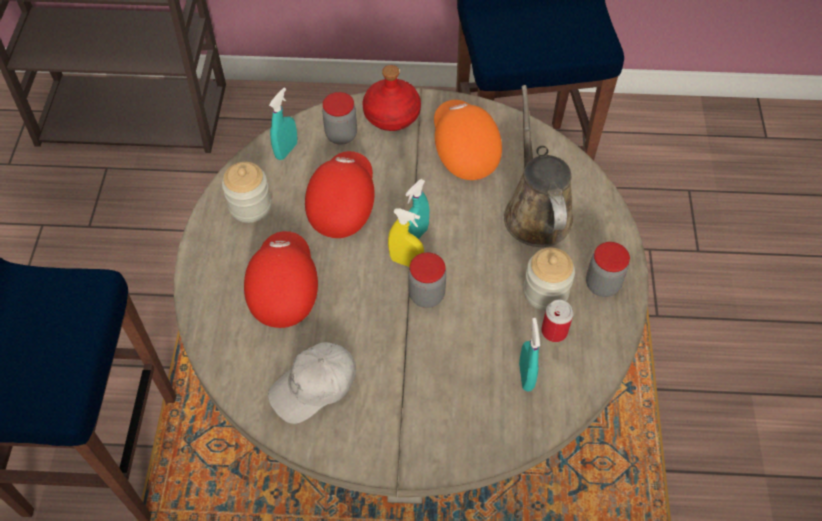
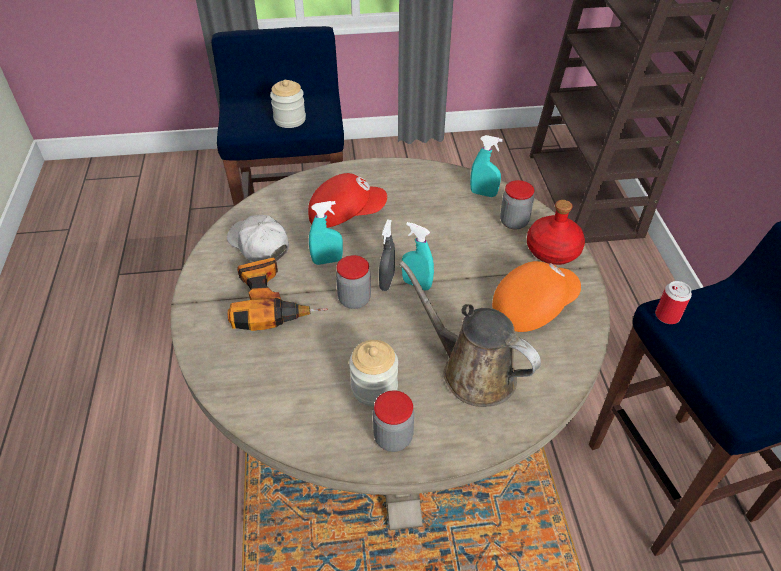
camera: 80 degrees right, 10 degrees down
(250, 206) = (419, 184): jar -> jar (290, 119)
(341, 203) = (438, 233): red cap -> none
(406, 262) = (387, 281): yellow spray bottle -> grey spray bottle
(414, 375) = (273, 301): none -> power drill
(526, 376) = (277, 379): turquoise spray bottle -> turquoise spray bottle (327, 261)
(535, 212) = (472, 371): brown watering can -> brown watering can turned 120 degrees counterclockwise
(554, 331) = (329, 398): can -> can (667, 316)

